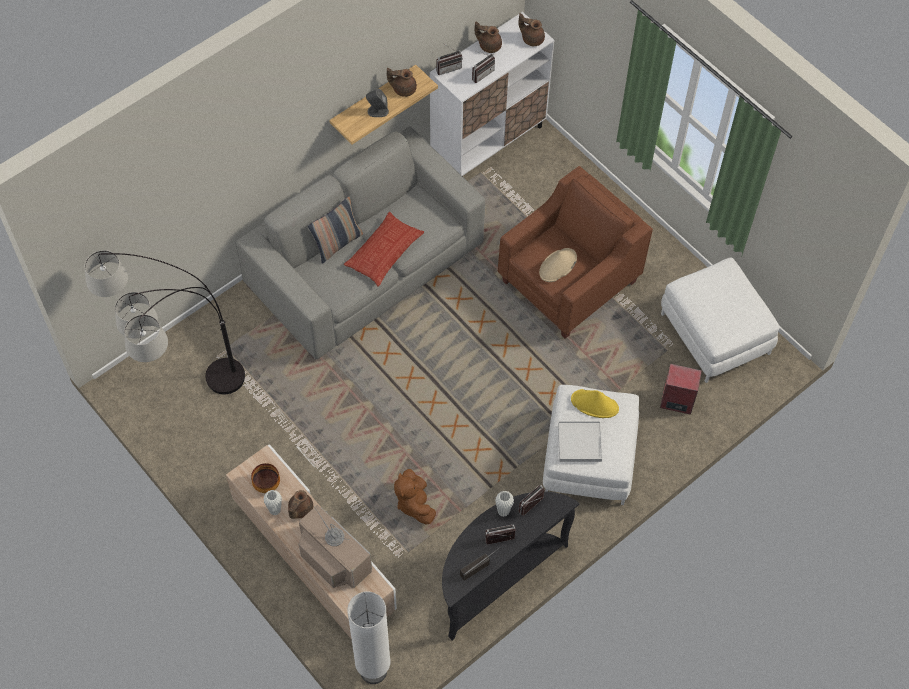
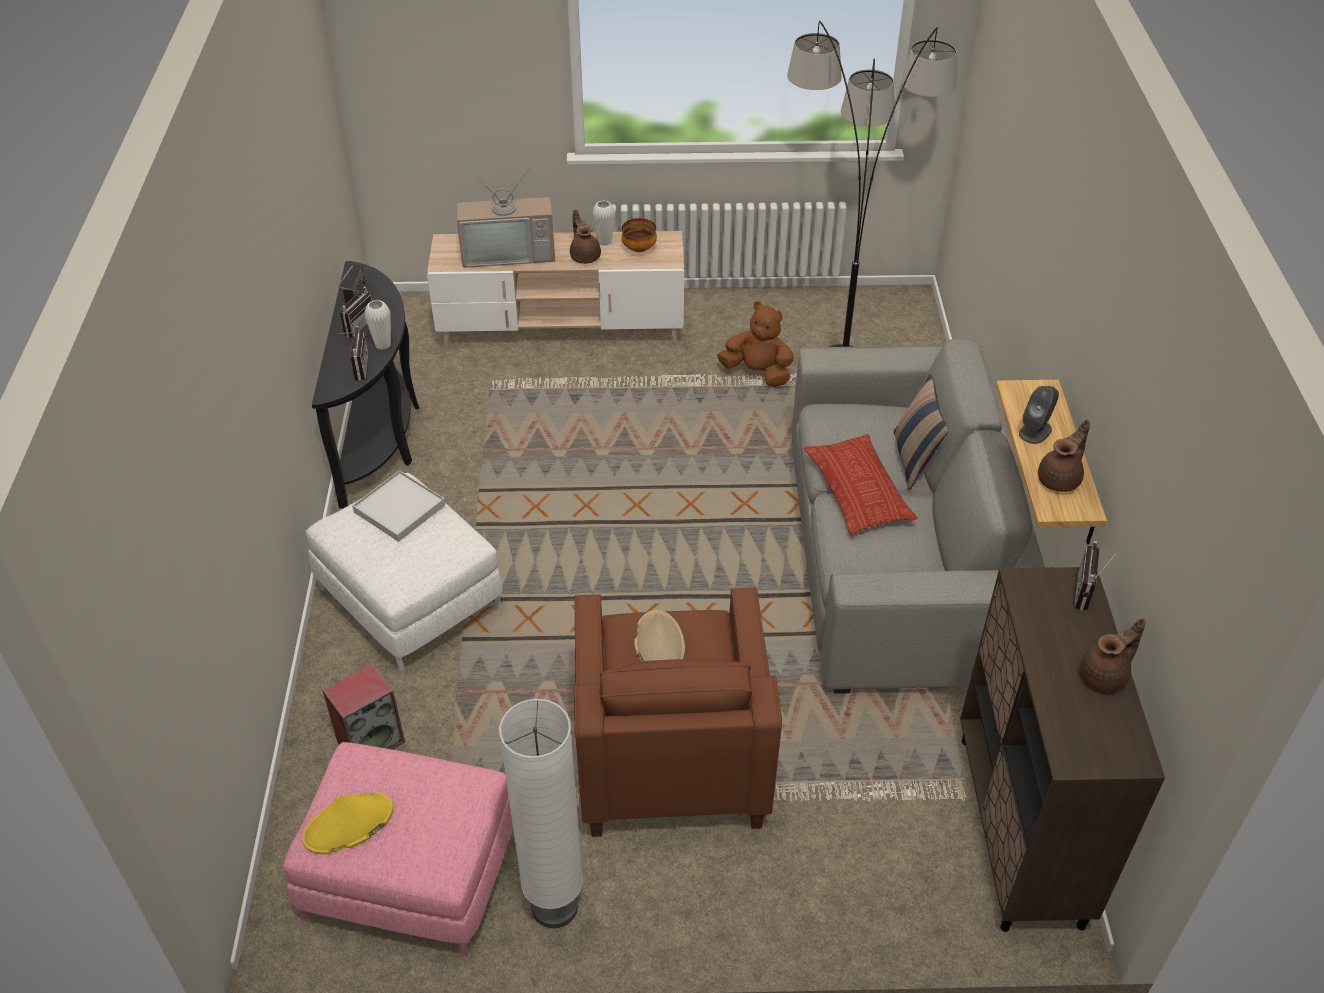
camera: 130 degrees right, 15 degrees down
(373, 671) = (409, 310): white floor lamp -> white floor lamp (554, 906)
(414, 503) = (534, 423): brown plush toy -> brown plush toy (757, 372)
(481, 73) = (1044, 627): radio -> none
(488, 142) = (1020, 830): white cabinet -> brown cabinet
(532, 39) = (1080, 747): brown teapot -> none
(595, 404) = (427, 555): yellow hat -> yellow hat (348, 824)
(715, 333) = (408, 874): white ottoman -> pink ottoman

